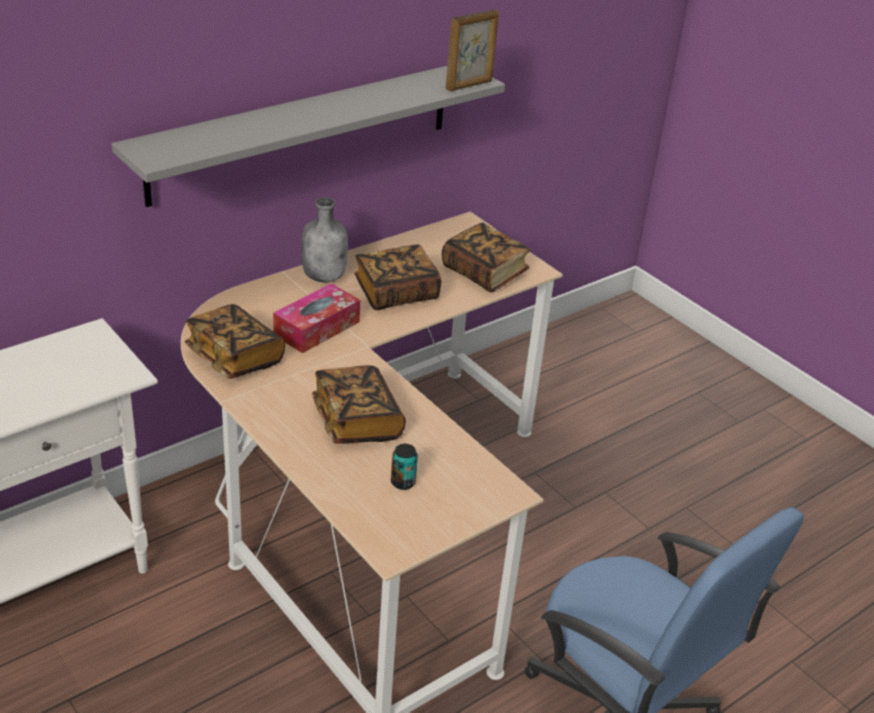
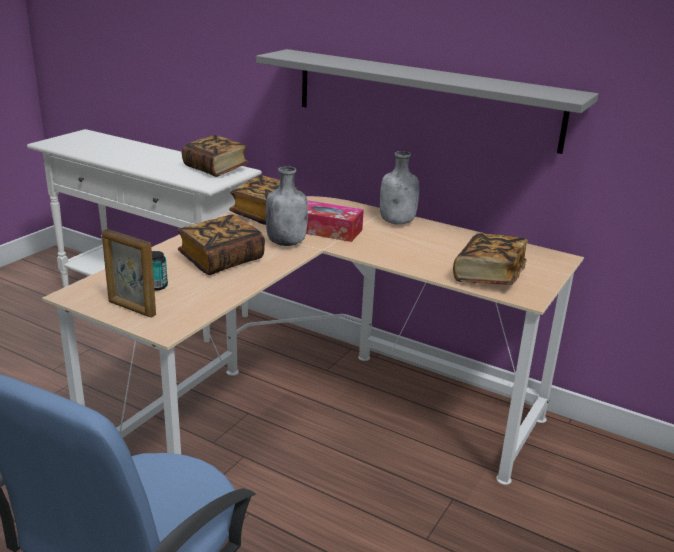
camera: 70 degrees right, 10 degrees down
(335, 364) = (286, 242): none -> grey bottle
(396, 293) = (408, 248): book -> book (215, 169)
(469, 85) = (550, 96): picture frame -> picture frame (131, 309)

